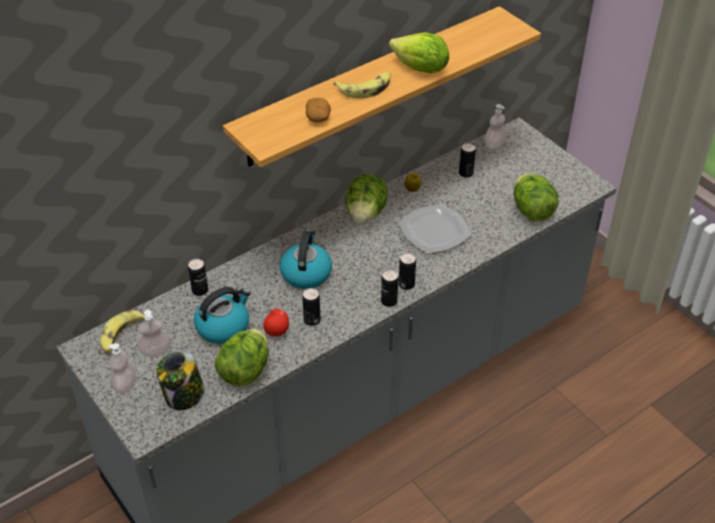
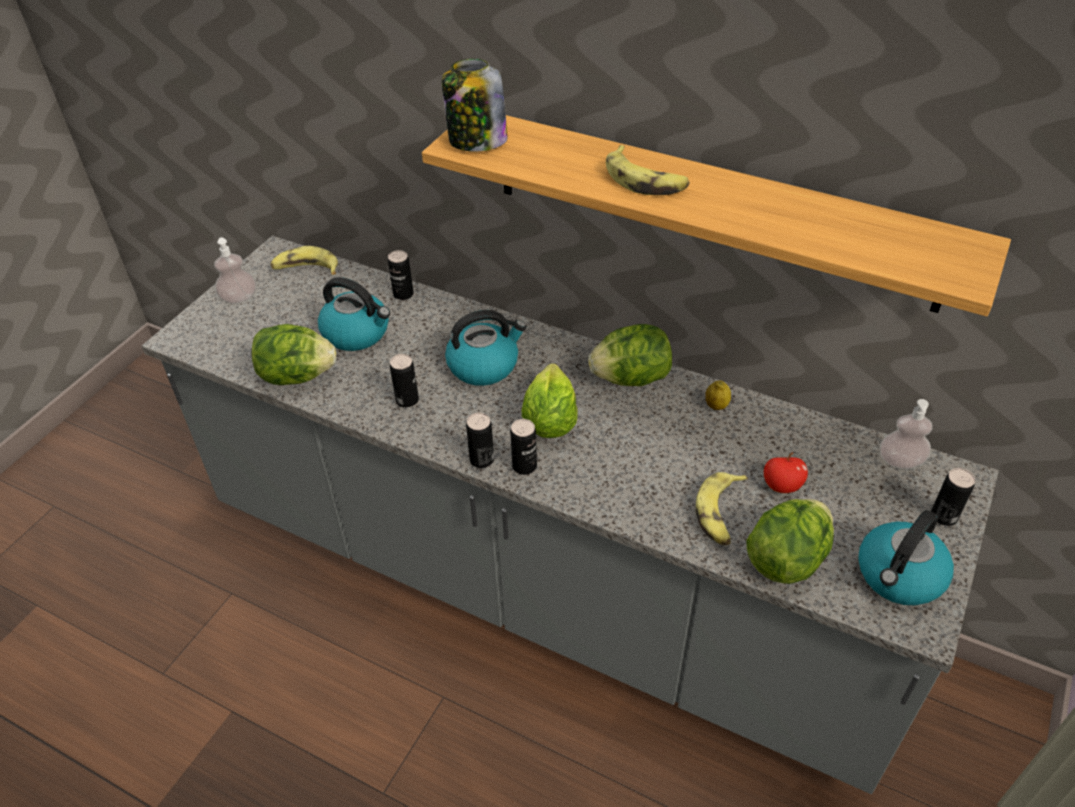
camera: 65 degrees right, 0 degrees up
(156, 351) = (296, 299): soap dispenser -> none
(184, 396) = (240, 344): jar -> jar (476, 141)
(276, 331) = (372, 377): apple -> apple (782, 486)
(318, 118) = (544, 164): potato -> none
(420, 69) = (742, 212): lettuce -> lettuce (549, 421)
(434, 231) = (649, 459): plate -> none
(466, 173) = (802, 450): can -> can (944, 516)
(489, 221) = (720, 513): none -> banana
(562, 179) = (899, 576): none -> kettle

